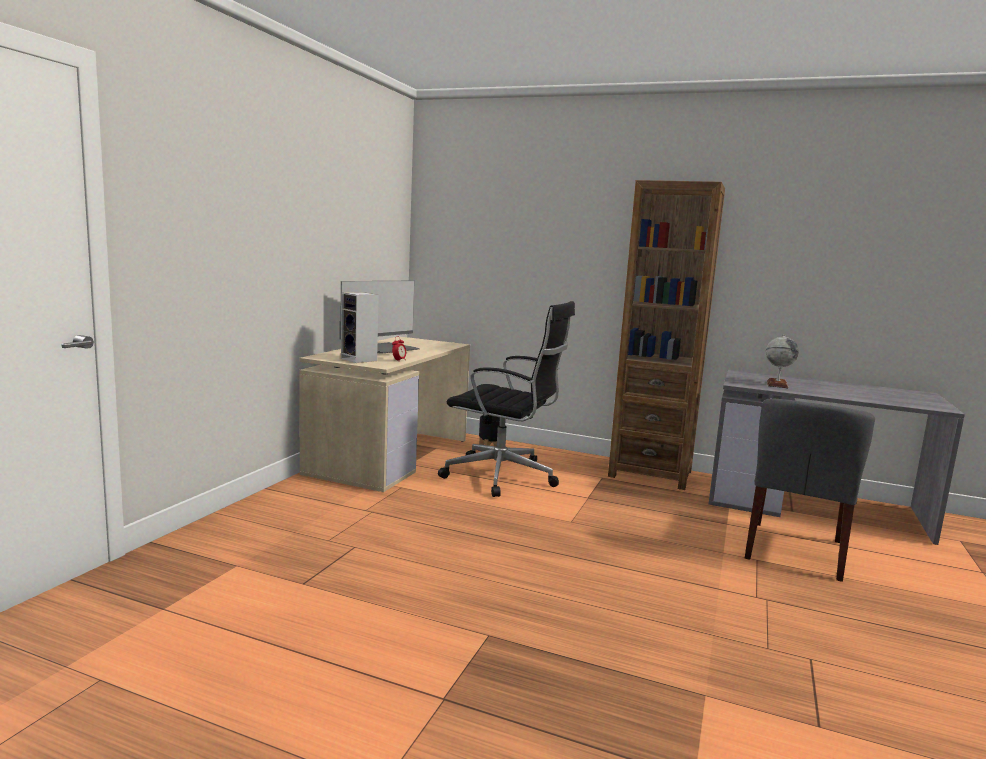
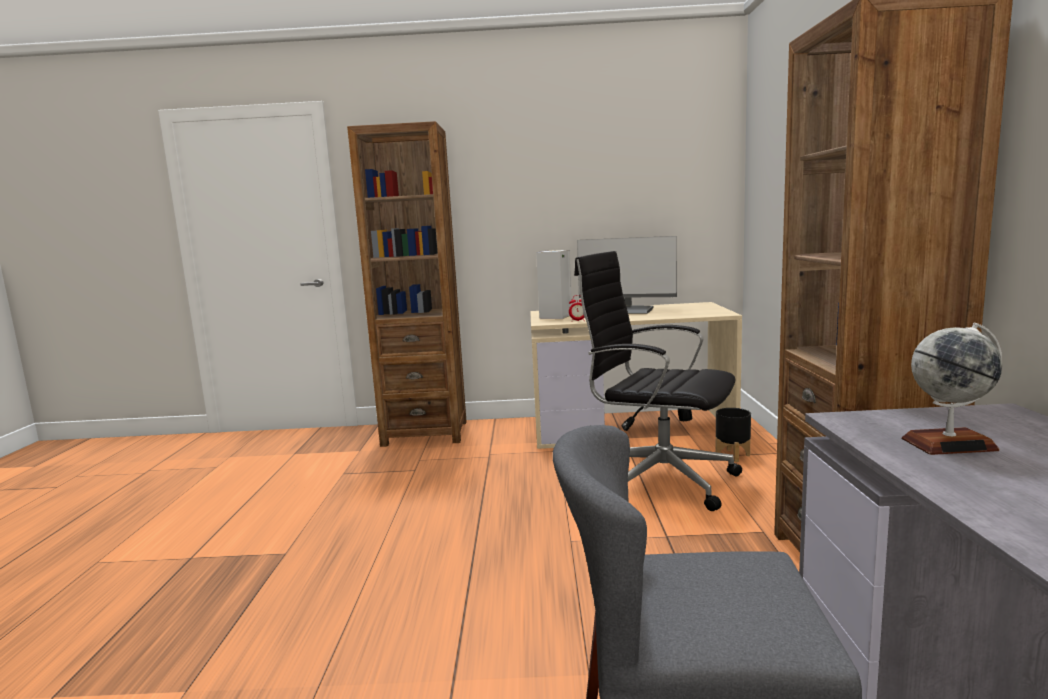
camera: 70 degrees right, 0 degrees up
(246, 524) = (425, 433): none -> brown bookcase
(503, 477) = (658, 480): black office chair -> black office chair turned 120 degrees clockwise

